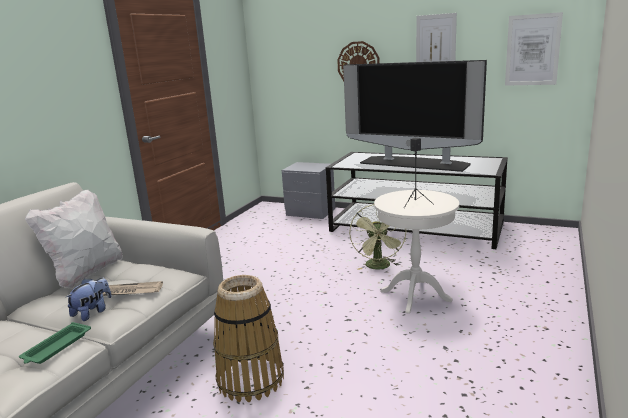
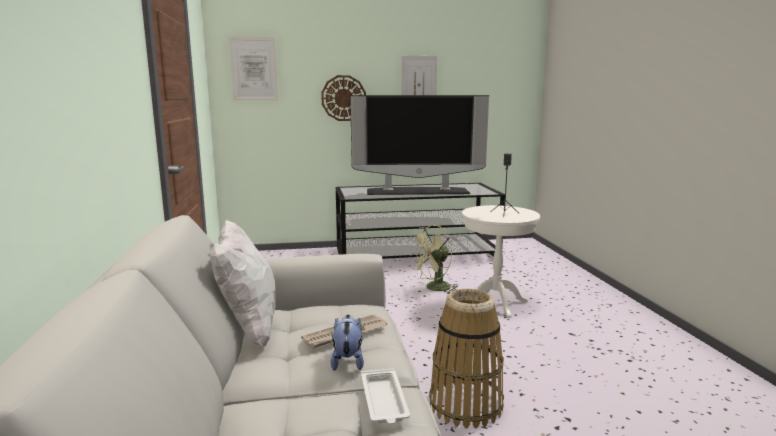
camera: 35 degrees left, 5 degrees down
(56, 347) = (384, 401): green tray -> white tray
(310, 212) = (296, 255): grey nightstand -> none
(379, 267) = (434, 289): green fan -> green fan turned 90 degrees clockwise
(532, 50) = (497, 92): picture -> picture (254, 69)

